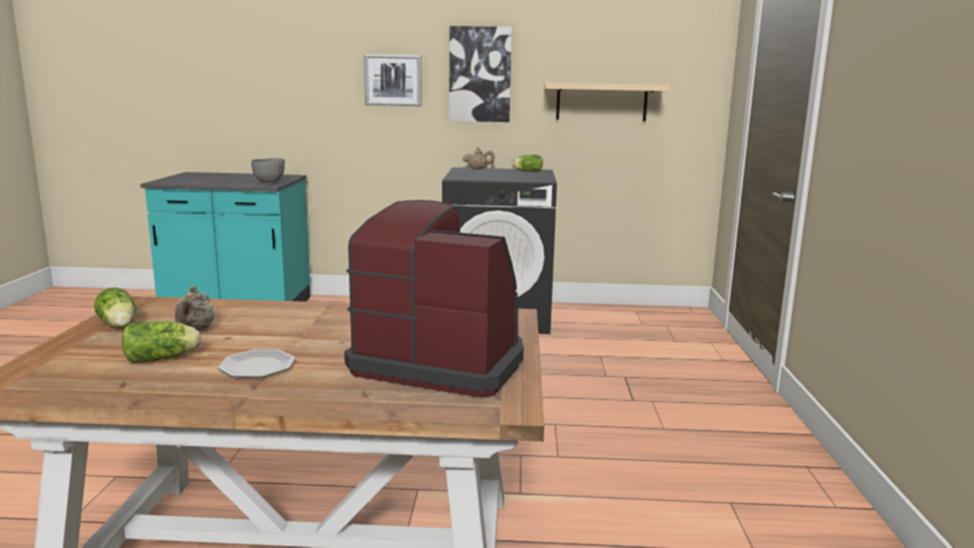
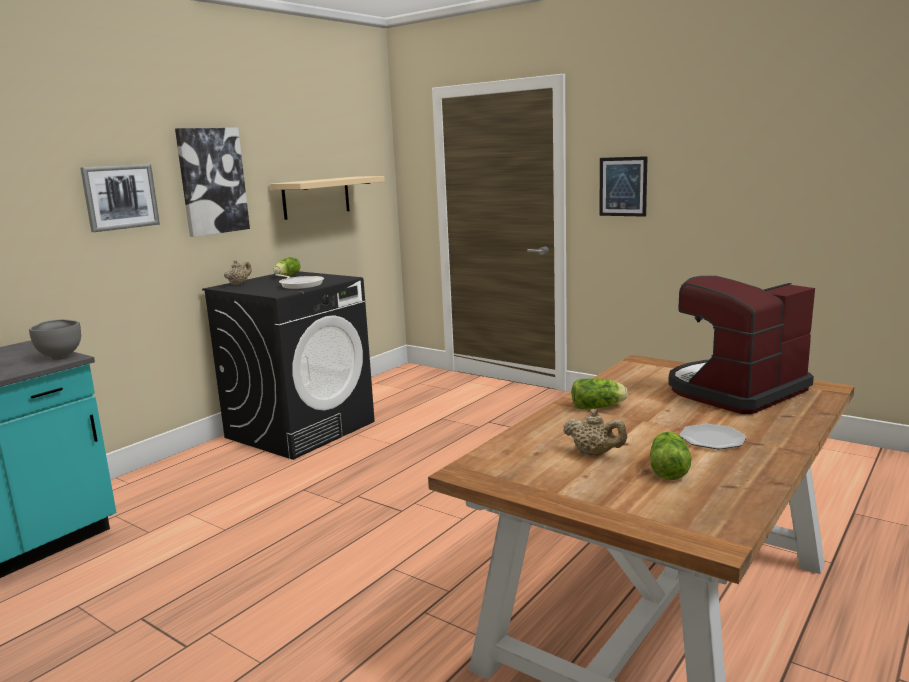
camera: 55 degrees left, 0 degrees up
(119, 326) = (548, 483): lettuce -> lettuce (599, 407)
(497, 177) = (300, 285): none -> frying pan
(853, 116) = (623, 186): none -> picture

